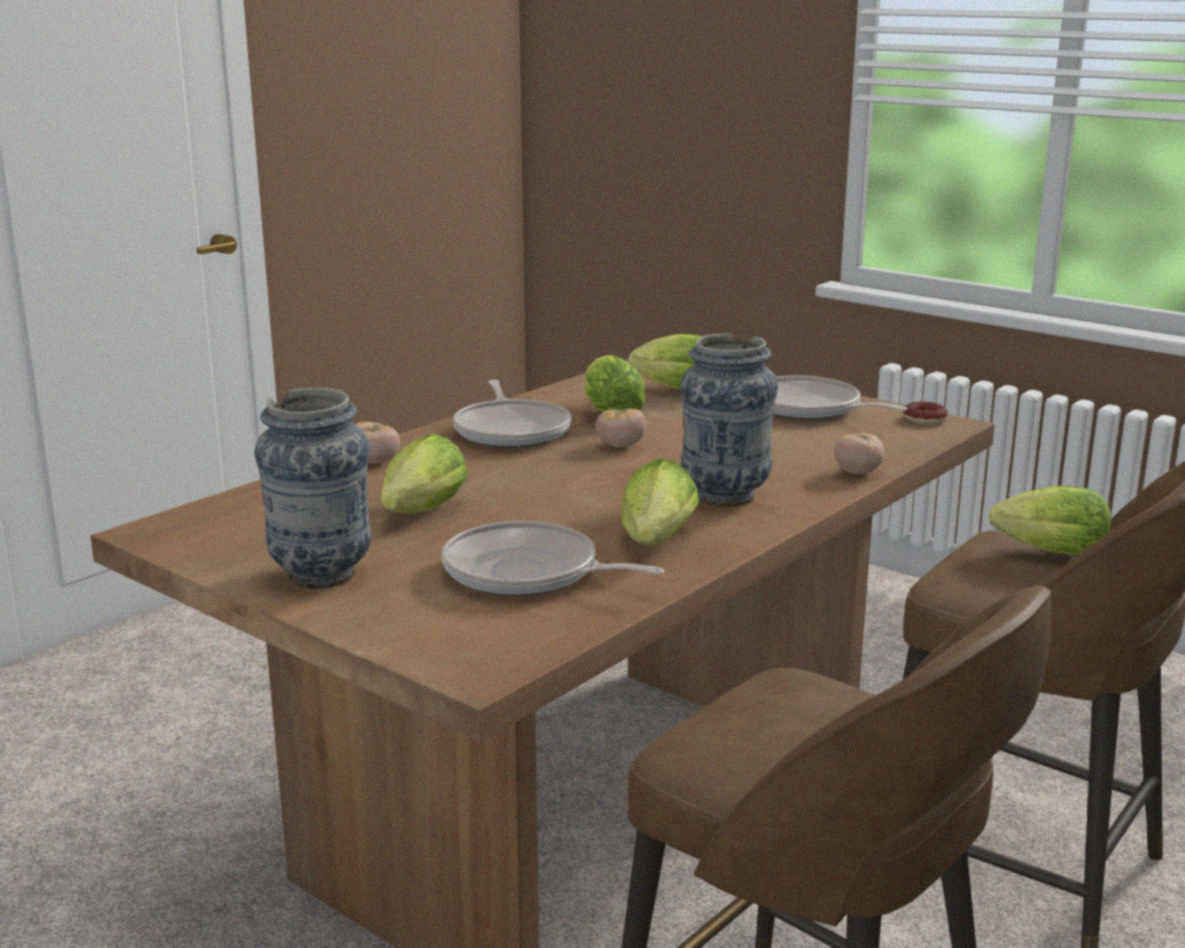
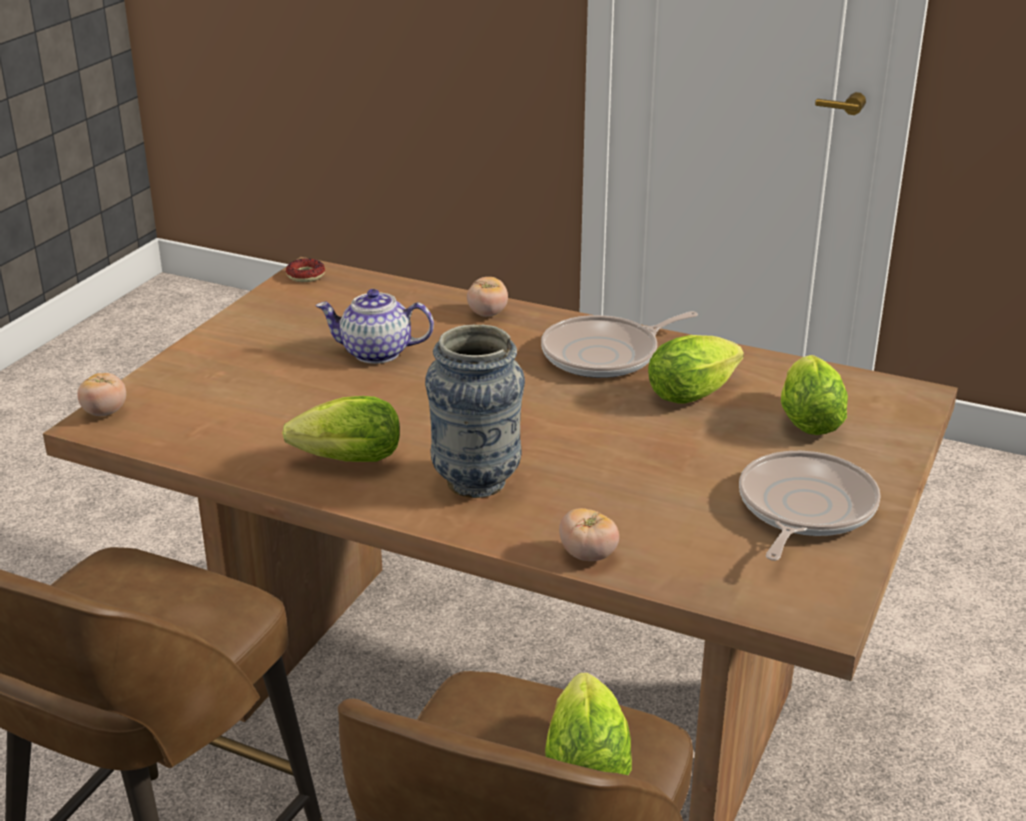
camera: 75 degrees right, 10 degrees up
(321, 575) = (247, 341): vase -> none
(420, 514) = (375, 353): lettuce -> teapot
(528, 573) = (267, 414): frying pan -> none
(620, 446) = (595, 412): tomato -> tomato (105, 412)
(924, 419) = (825, 596): donut -> donut (305, 275)

